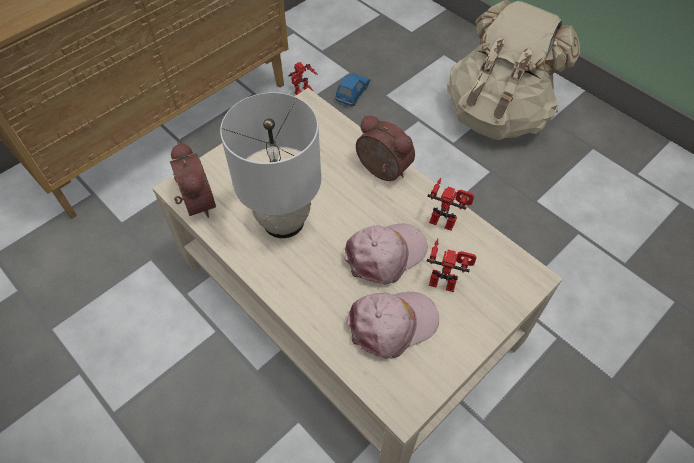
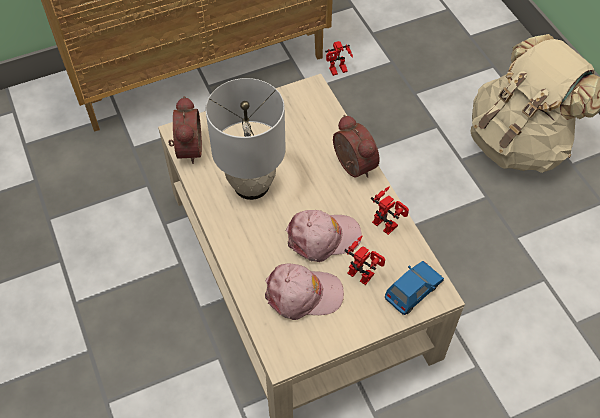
camera: 20 degrees right, 0 degrees up
(353, 92) = (385, 83): blue toy car -> blue toy car (413, 290)

